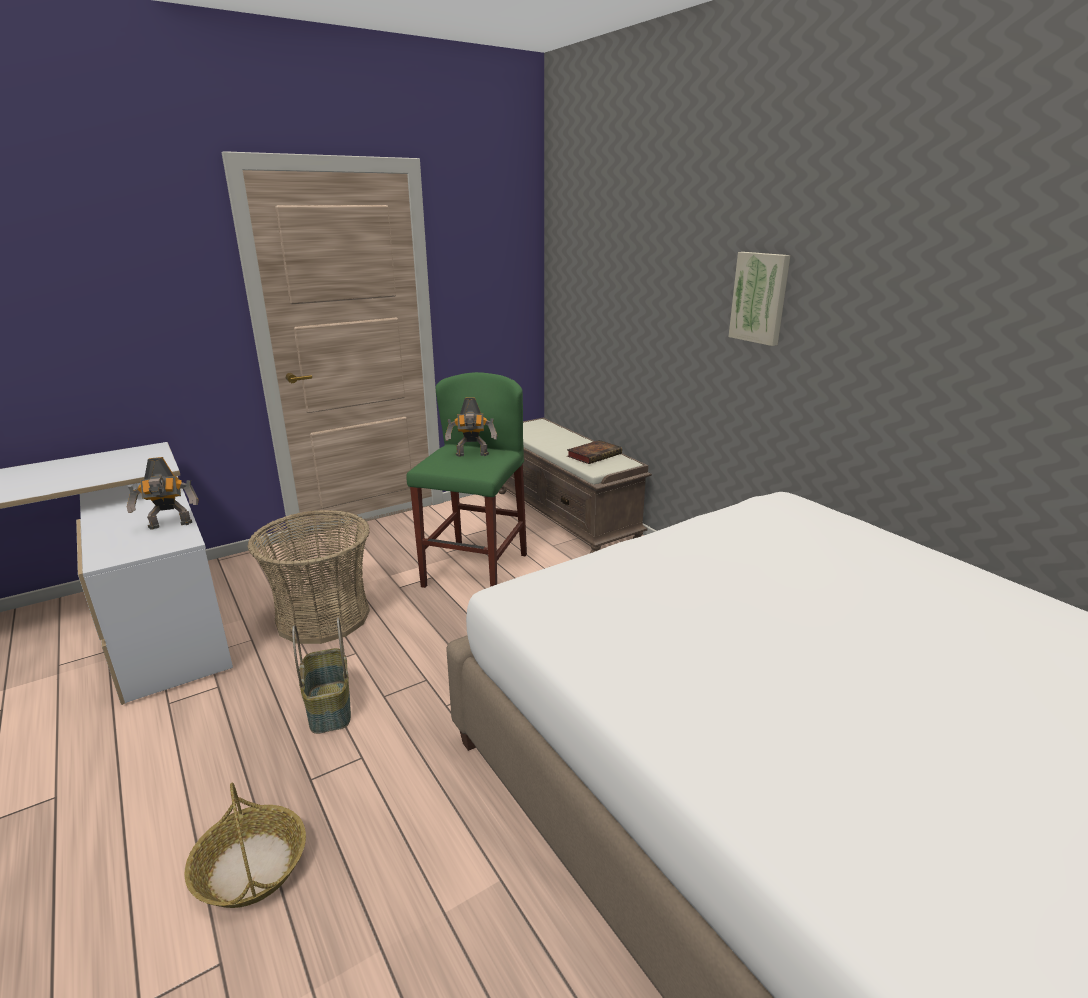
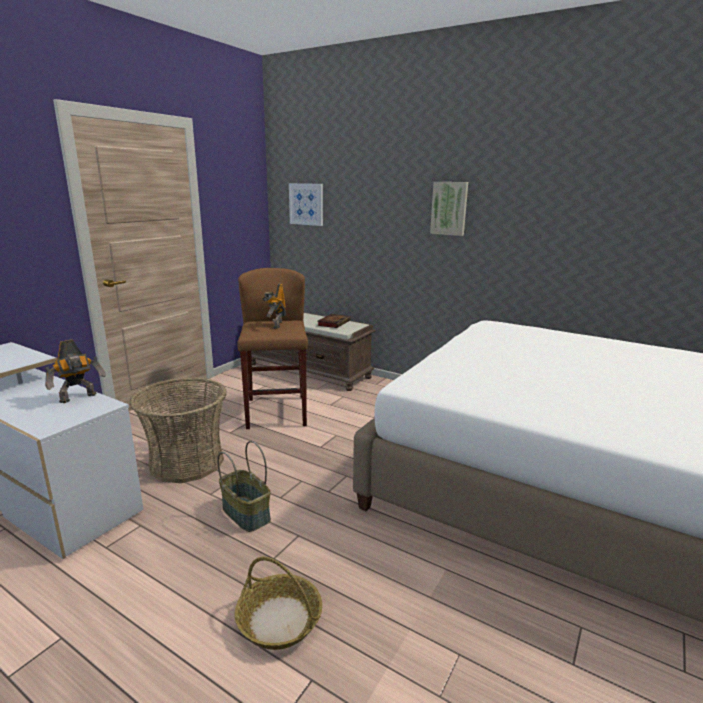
camera: 25 degrees left, 5 degrees down
(472, 455) = (276, 325): toy robot -> toy robot turned 120 degrees clockwise
(475, 570) = (276, 412): green stool -> brown stool
(584, 276) = (306, 204): none -> picture

